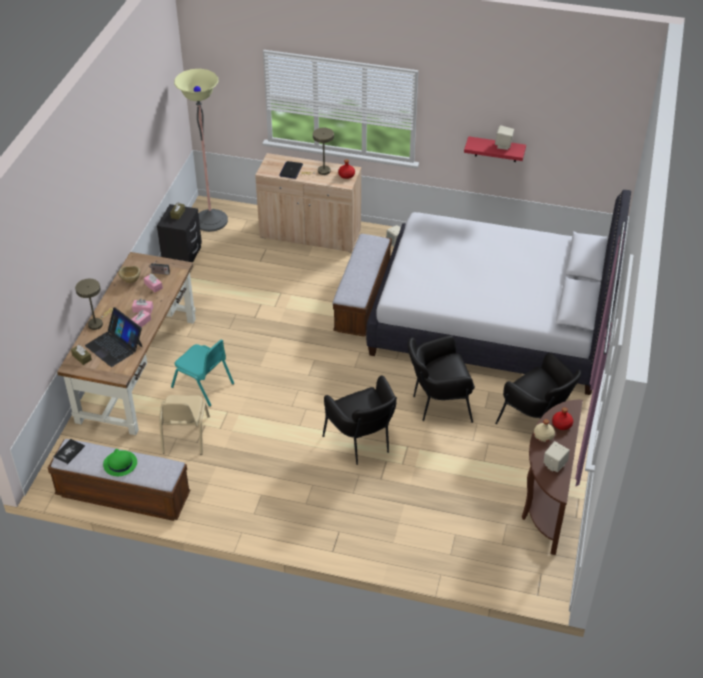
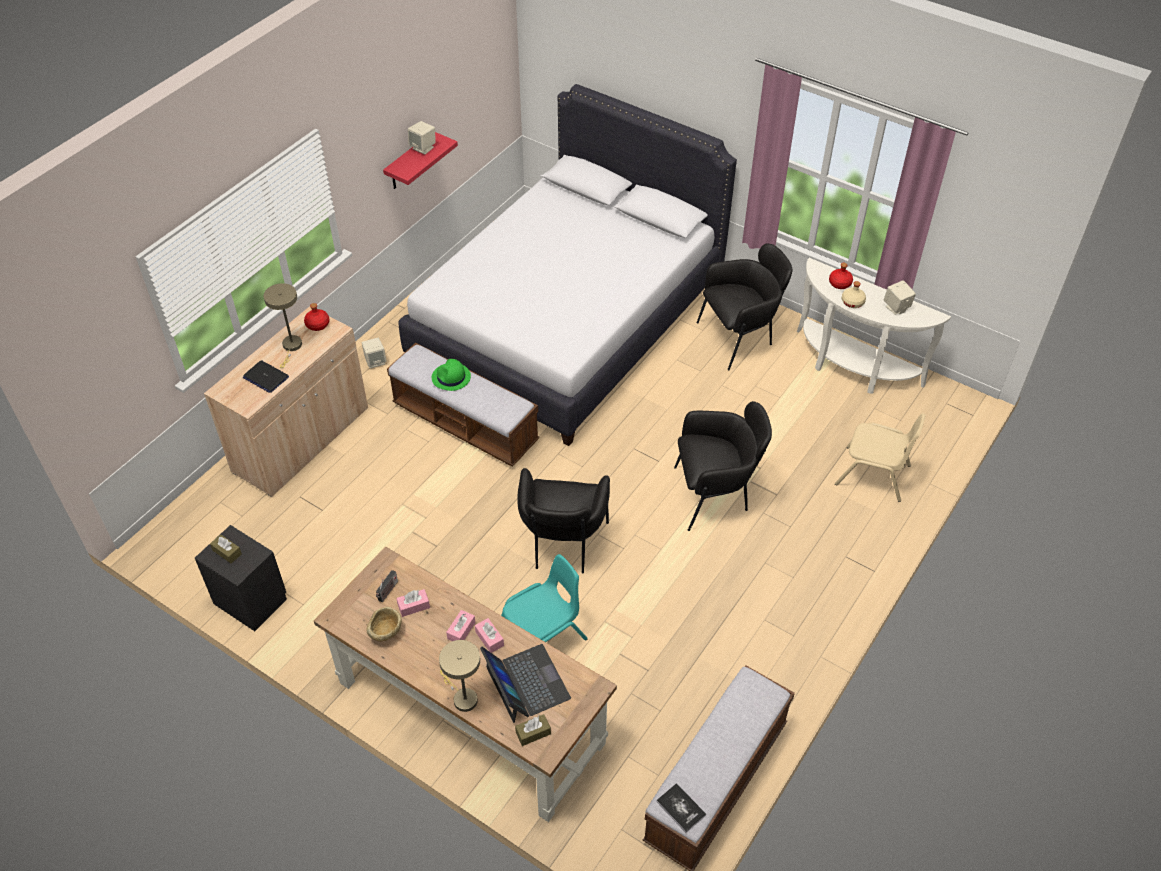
camera: 70 degrees left, 5 degrees up
(114, 346) = (526, 683): laptop -> laptop turned 90 degrees counterclockwise
(120, 464) = (726, 744): green hat -> green hat (451, 377)
(185, 435) = (628, 681): beige chair -> beige chair (873, 475)
(211, 221) = (192, 546): floor lamp -> none
(438, 405) = (679, 409): black armchair -> black armchair (563, 547)
(545, 501) = (852, 367): brown console table -> white console table

